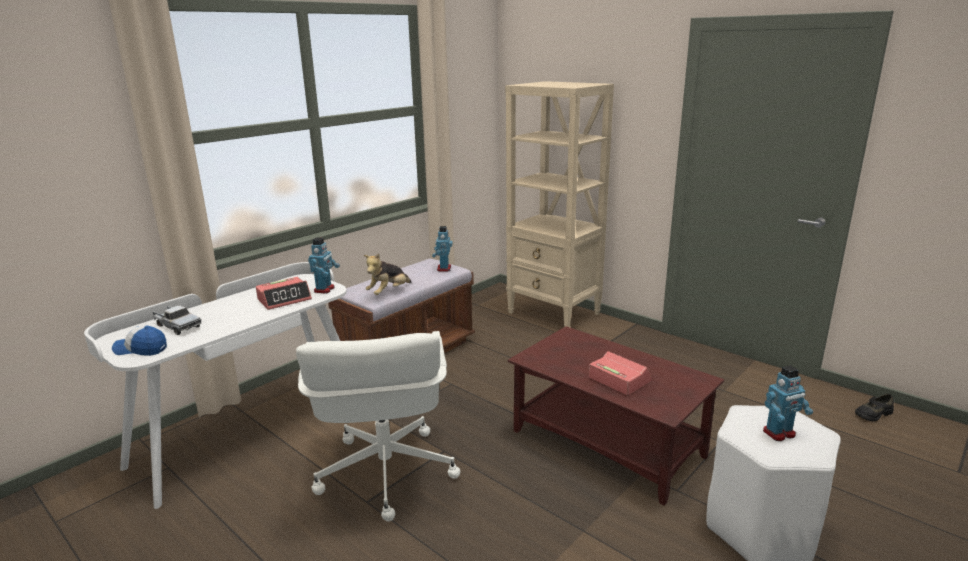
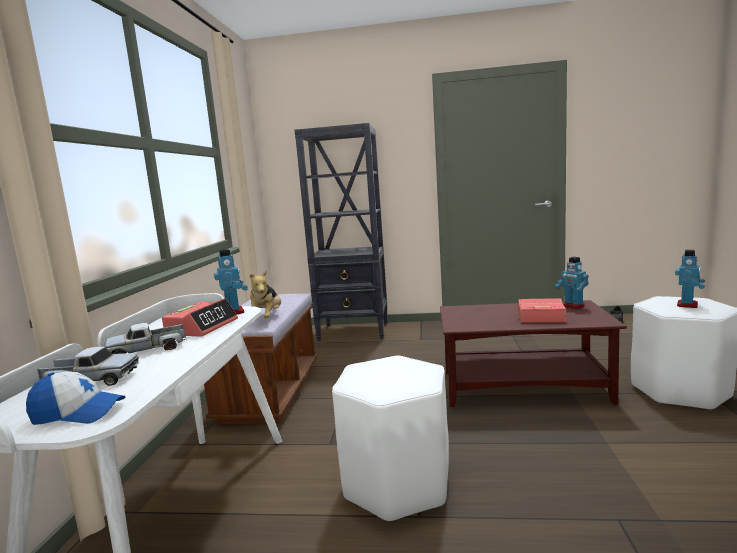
camera: 35 degrees left, 10 degrees down
(141, 349) = (78, 413): cap -> cap turned 150 degrees counterclockwise
(230, 311) = (148, 350): none -> toy truck
(385, 473) = (397, 484): white office chair -> white stool
(443, 268) = (286, 296): toy robot -> toy robot (573, 306)
(554, 314) = (354, 331): beige bookcase -> black bookcase

